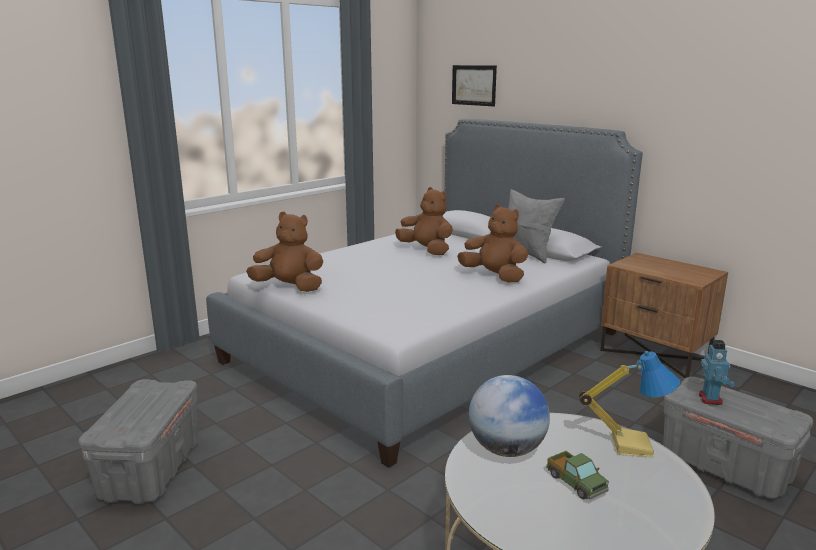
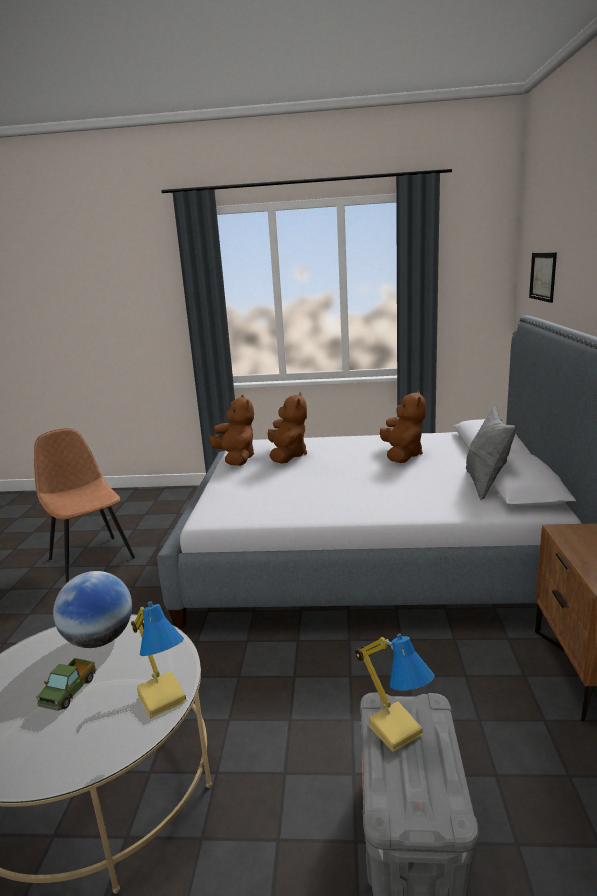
camera: 50 degrees right, 0 degrees up
(151, 469) = (91, 557): grey storage box -> brown chair
(494, 276) = (395, 497): brown plush toy -> brown plush toy (287, 456)
(711, 399) = (396, 728): toy robot -> table lamp

